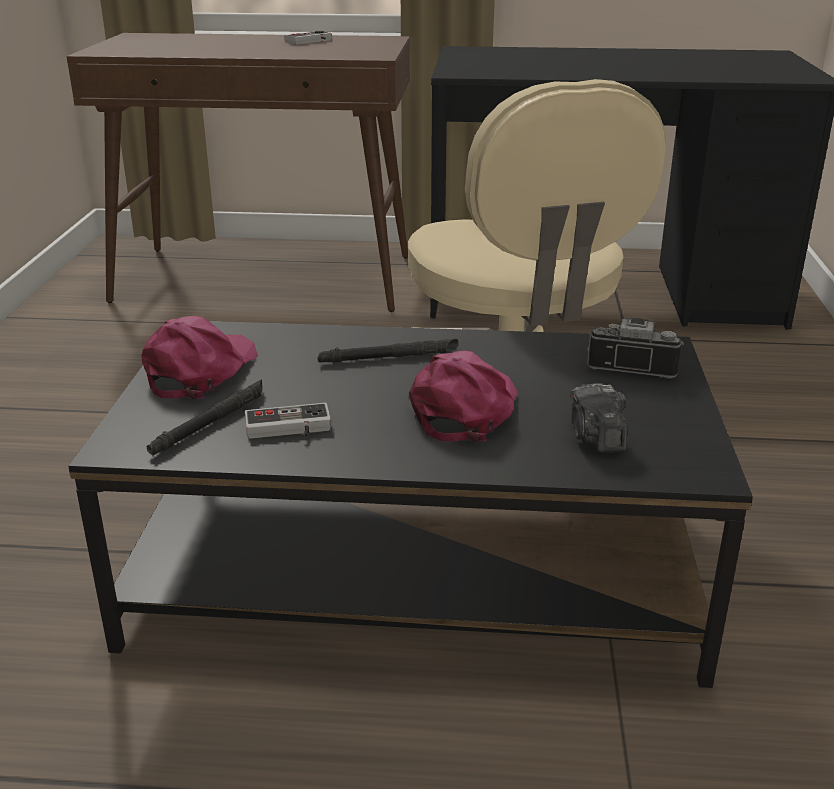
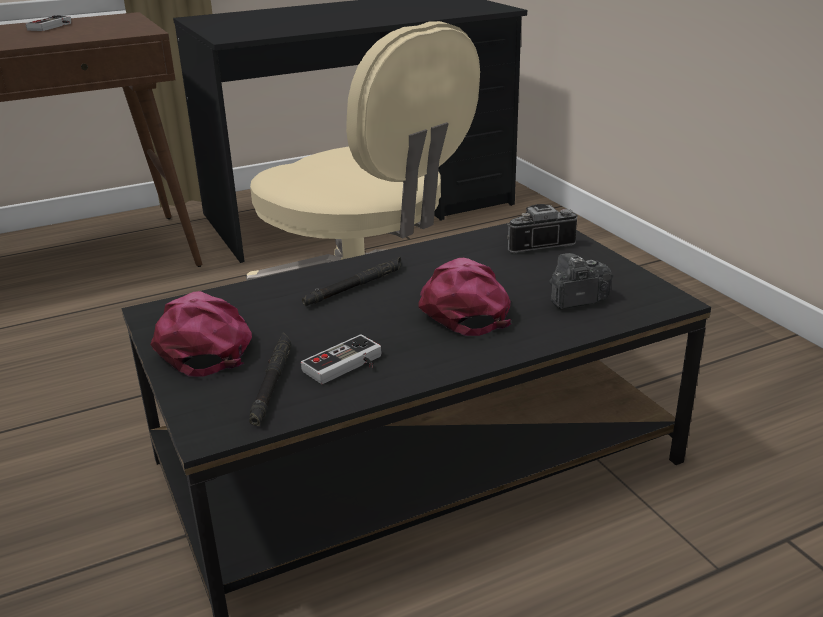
camera: 30 degrees left, 0 degrees up
(596, 438) = (575, 300): camera -> camera turned 105 degrees clockwise

